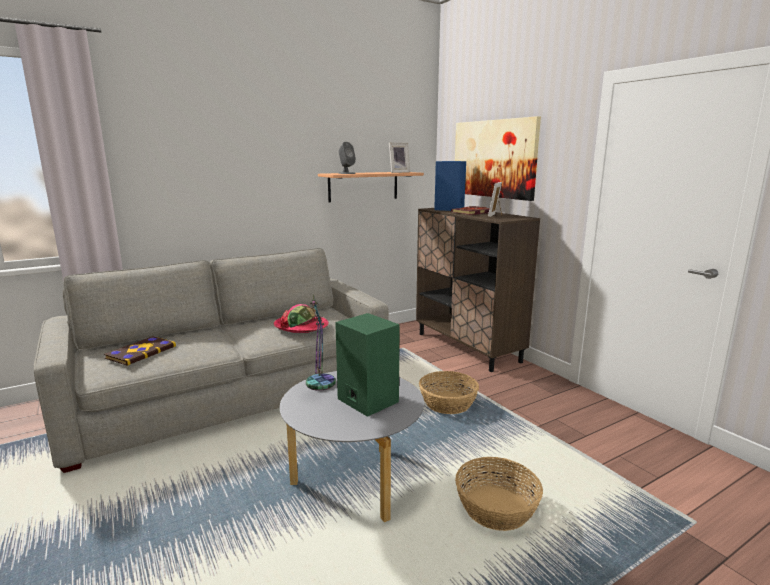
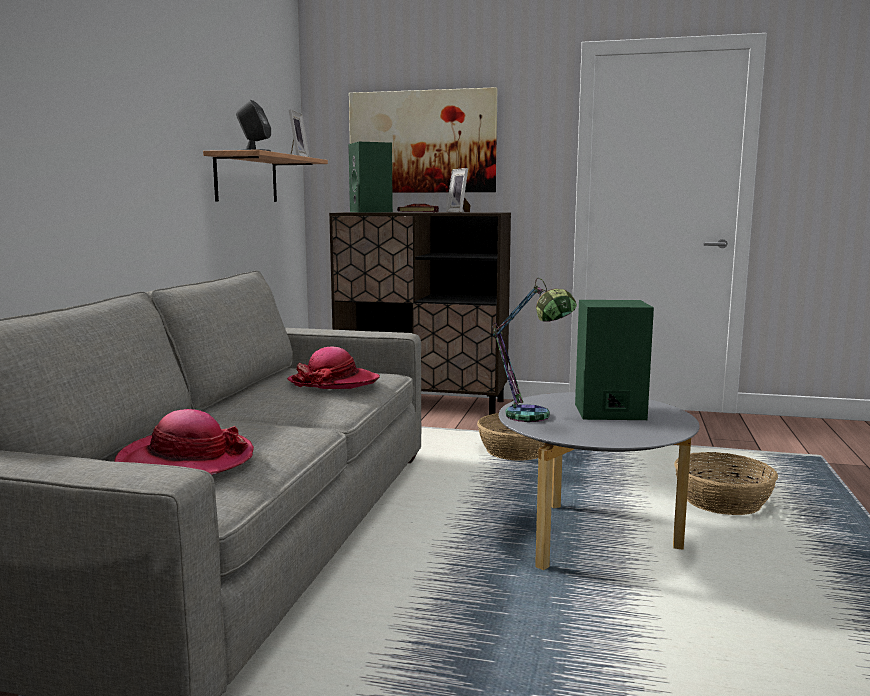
camera: 45 degrees left, 5 degrees down
(140, 352) = (186, 460): book -> hat
(449, 209) = (372, 212): blue speaker -> green speaker

